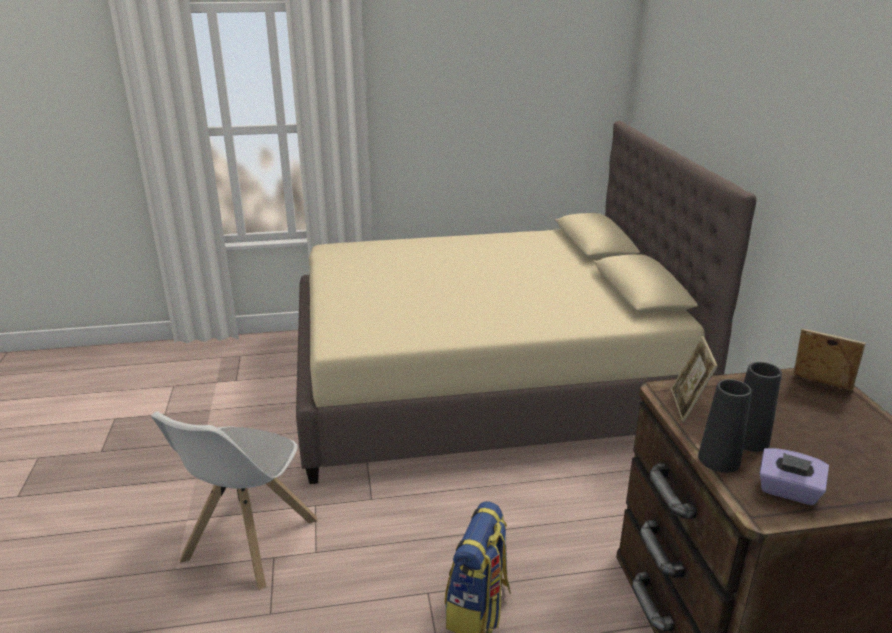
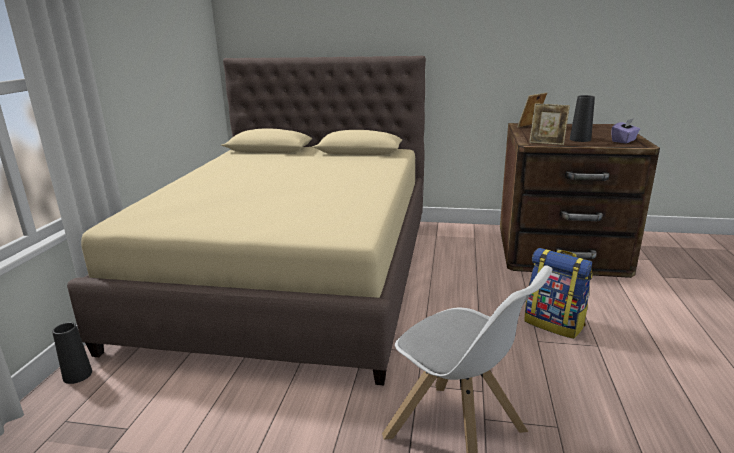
camera: 70 degrees left, 5 degrees down
(719, 459) = (599, 145): black vase -> black vase (77, 375)

